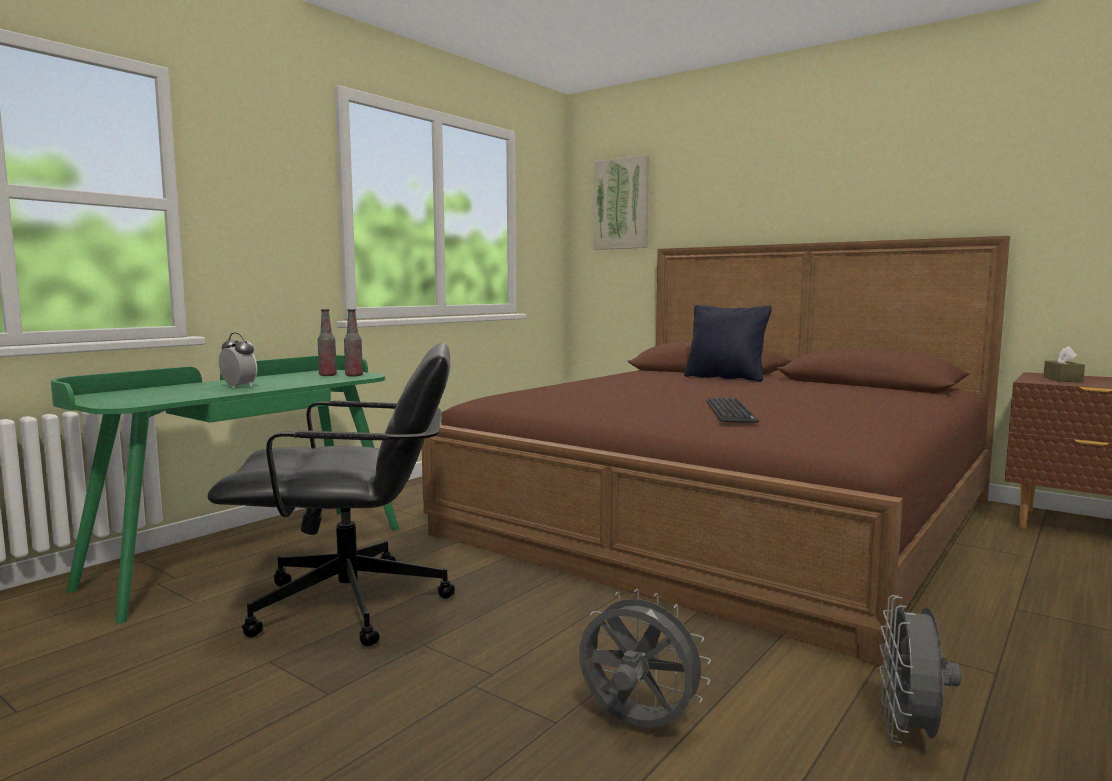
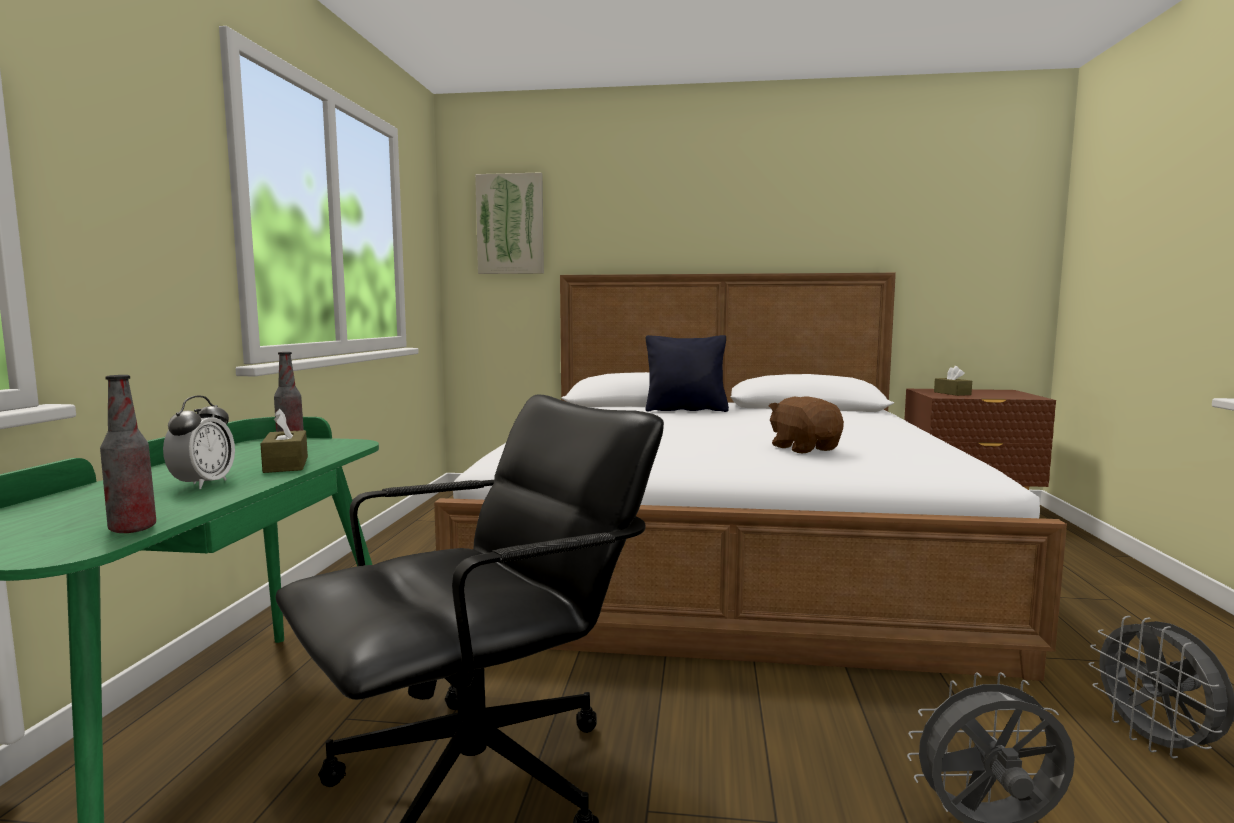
camera: 30 degrees left, 0 degrees up
(239, 387) = (203, 484): alarm clock -> alarm clock turned 90 degrees clockwise
(301, 382) = (286, 464): none -> brown tissue box
(354, 375) = (333, 445): bottle -> bottle (132, 529)
(726, 516) = (721, 552): brown bed -> white bed
(730, 412) = (804, 448): keyboard -> brown plush toy

